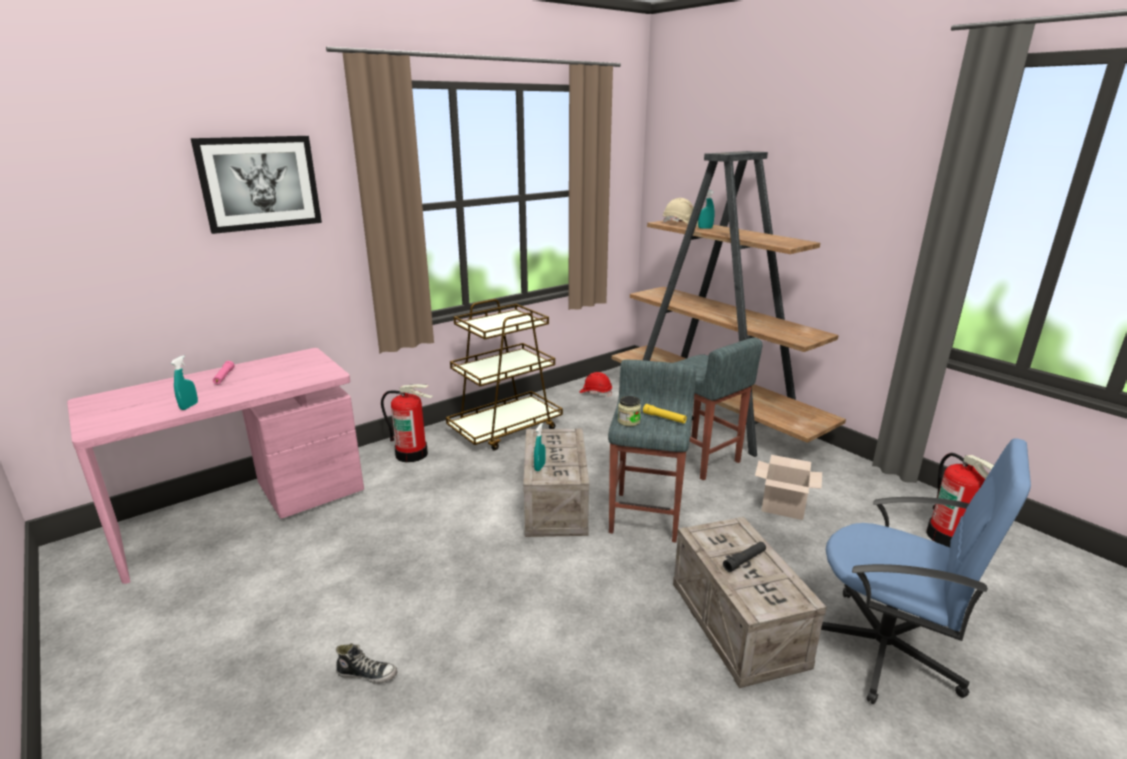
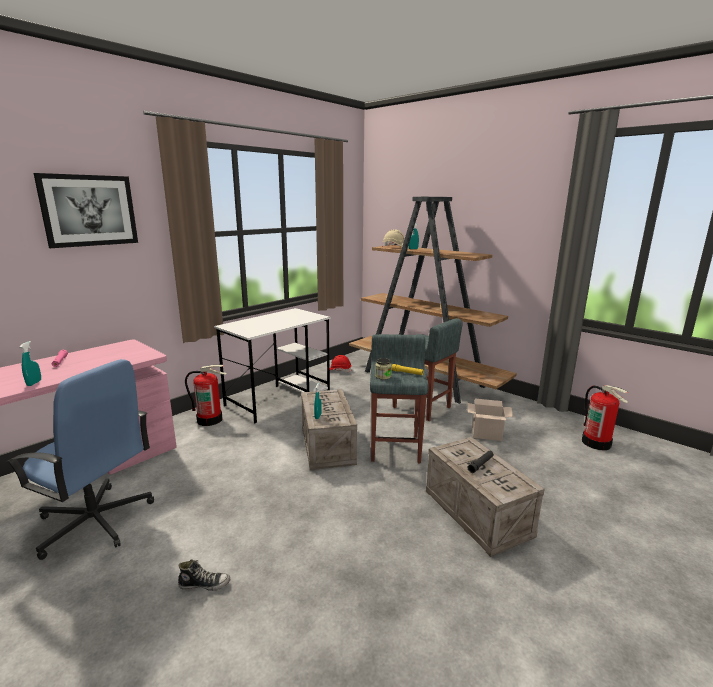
camera: 10 degrees left, 5 degrees down
(506, 429) = (279, 398): brown cart -> white desk
(884, 650) = (578, 518): blue office chair -> blue office chair (95, 522)

